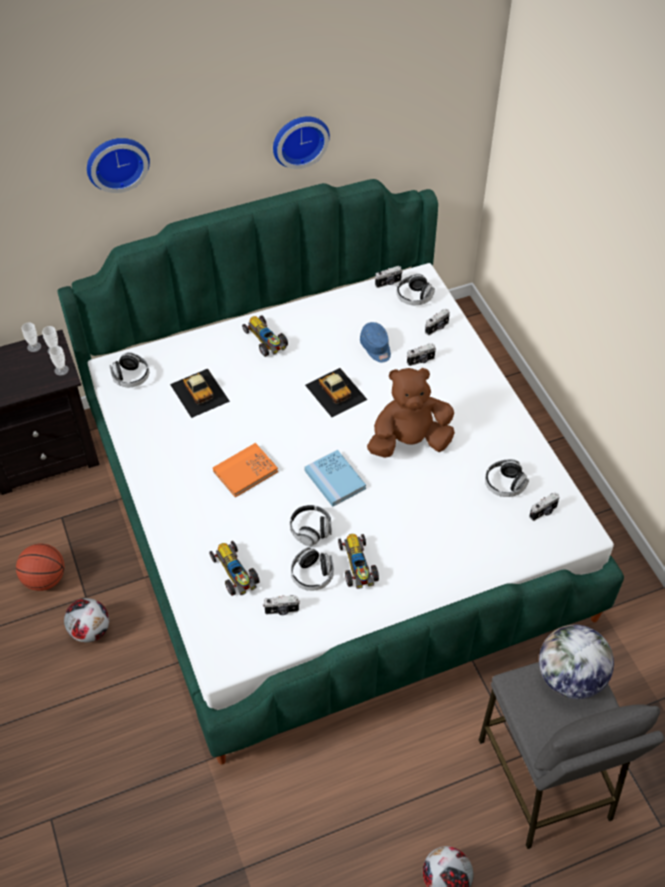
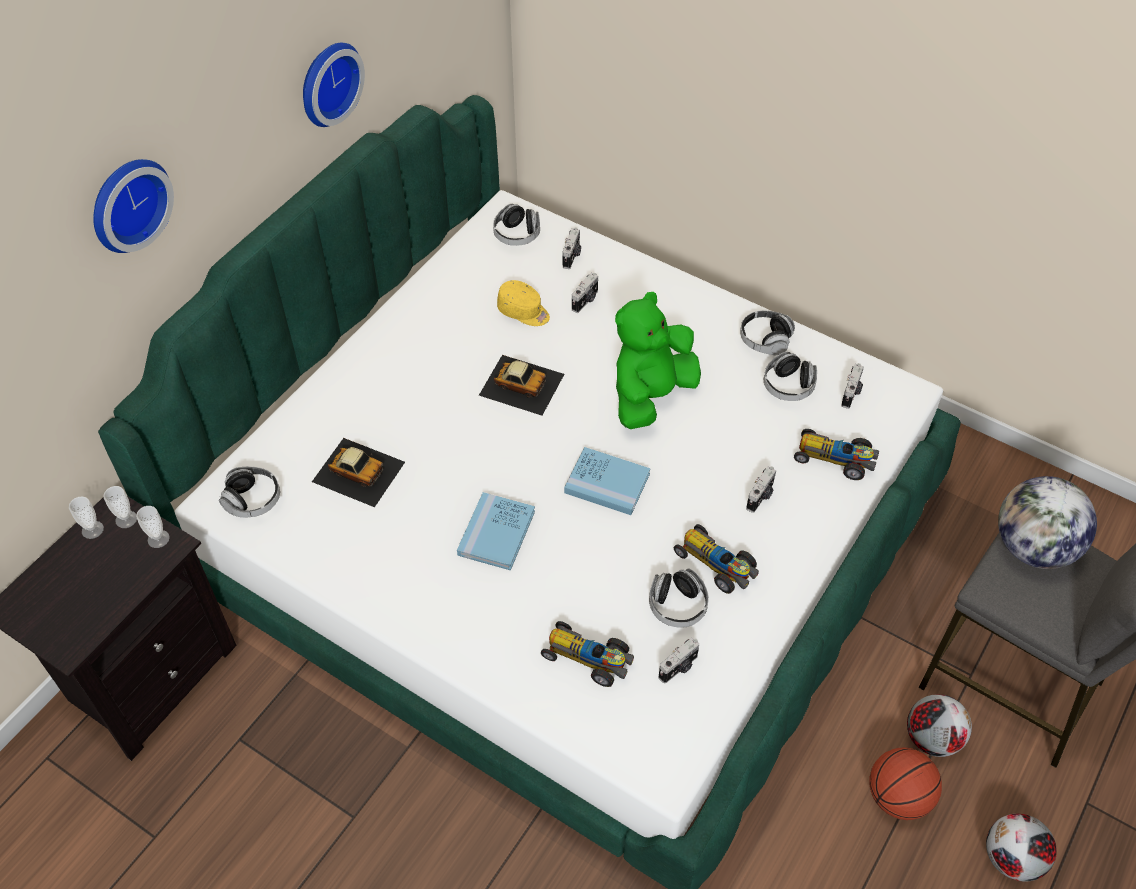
camera: 35 degrees left, 0 degrees up
(45, 579) = (281, 829): basketball -> basketball (898, 796)
(90, 630) = (394, 853): football -> football (931, 737)
(245, 471) = (496, 533): orange book -> blue book
(266, 341) = (388, 369): toy car -> toy car (835, 459)
(311, 530) = (630, 556): headphones -> headphones (765, 340)
(376, 348) = (524, 312): blue cap -> yellow cap
(388, 283) = (475, 233): camera -> camera (761, 497)
(409, 441) = (651, 395): brown plush toy -> green plush toy

